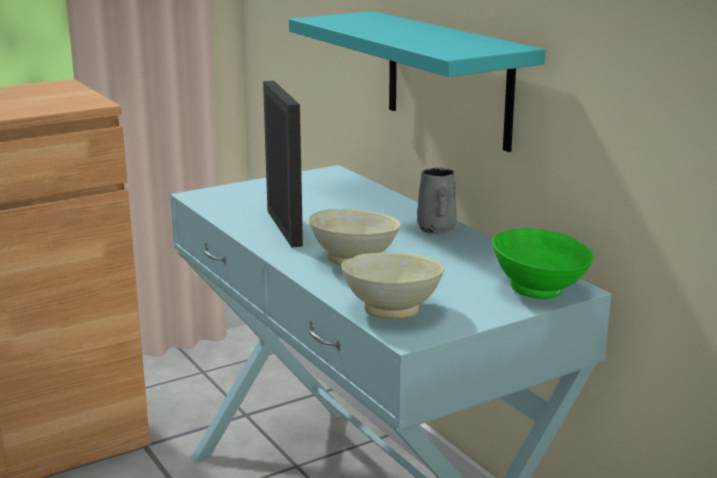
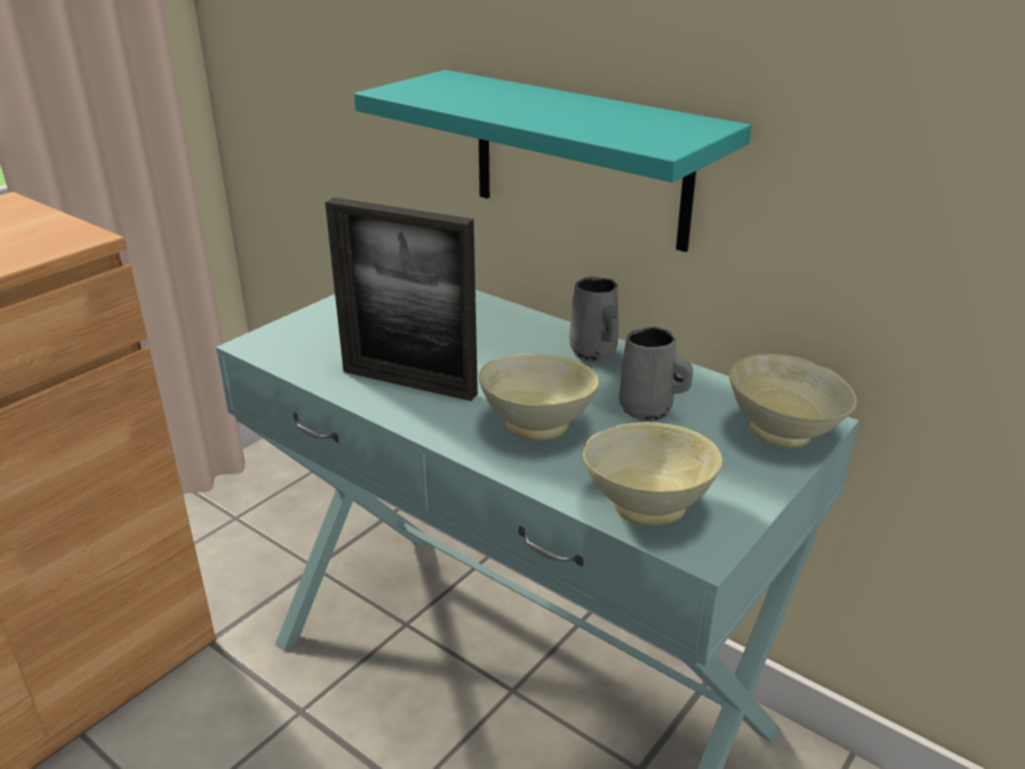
camera: 20 degrees left, 10 degrees up
(284, 227) = (409, 382): picture frame -> picture frame turned 150 degrees clockwise
(445, 265) = (649, 411): none -> grey mug
(539, 291) = (784, 433): green bowl -> beige bowl

